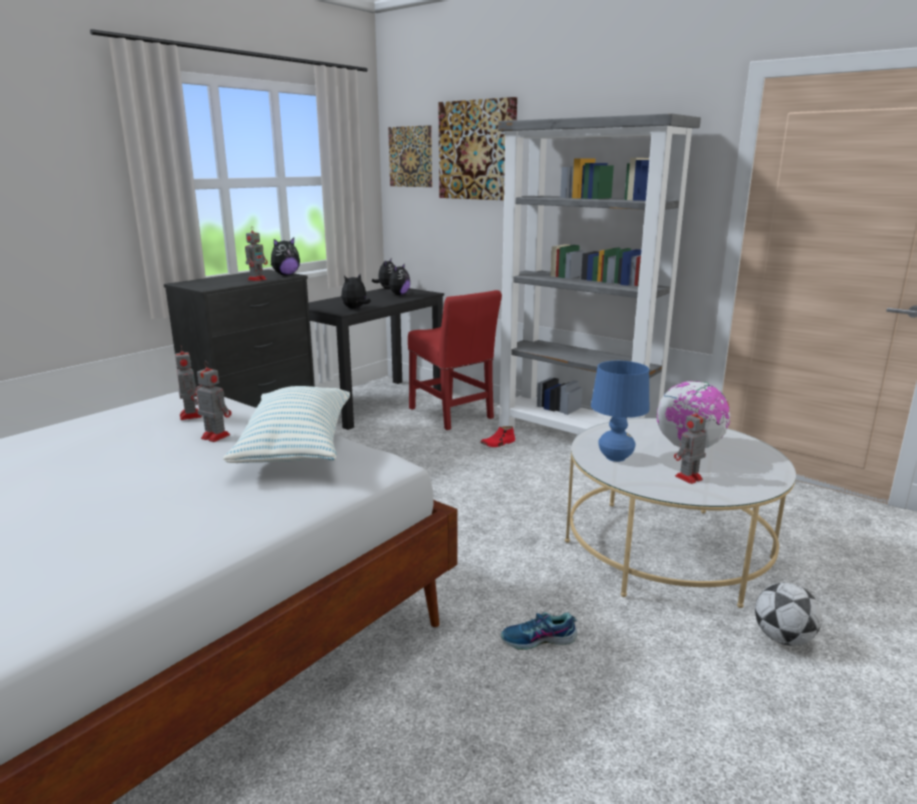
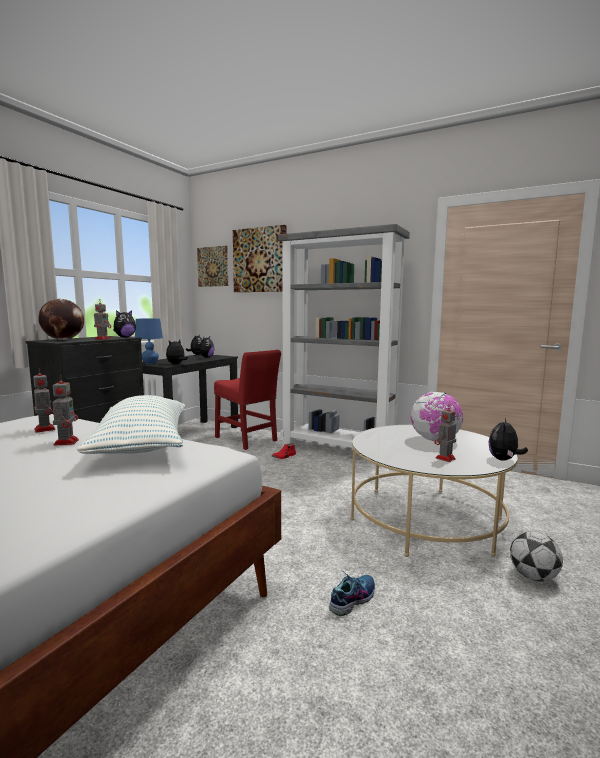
camera: 10 degrees left, 10 degrees down
(208, 281) = (63, 339): none -> globe
(214, 436) = (66, 442): toy robot -> toy robot turned 60 degrees clockwise
(538, 640) = (352, 599): shoe -> shoe turned 150 degrees clockwise
(615, 457) = (387, 449): blue table lamp -> blue table lamp (150, 363)
(771, 485) = (504, 460): none -> plush toy

